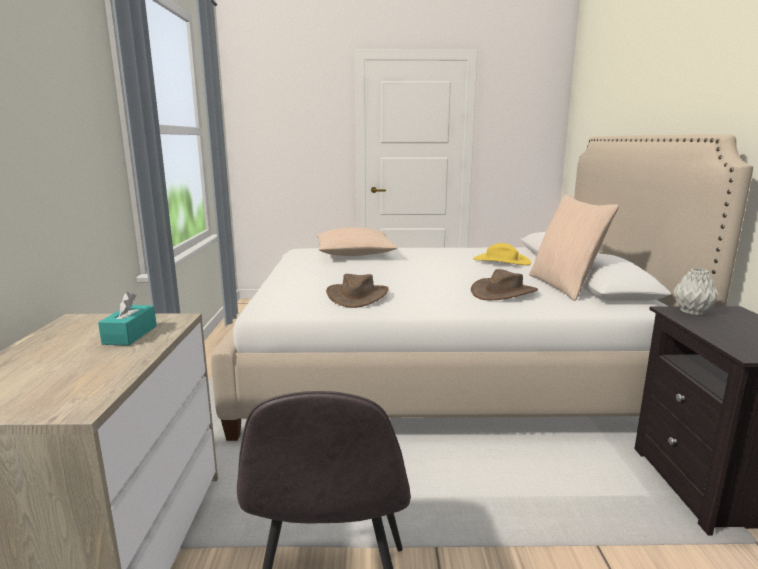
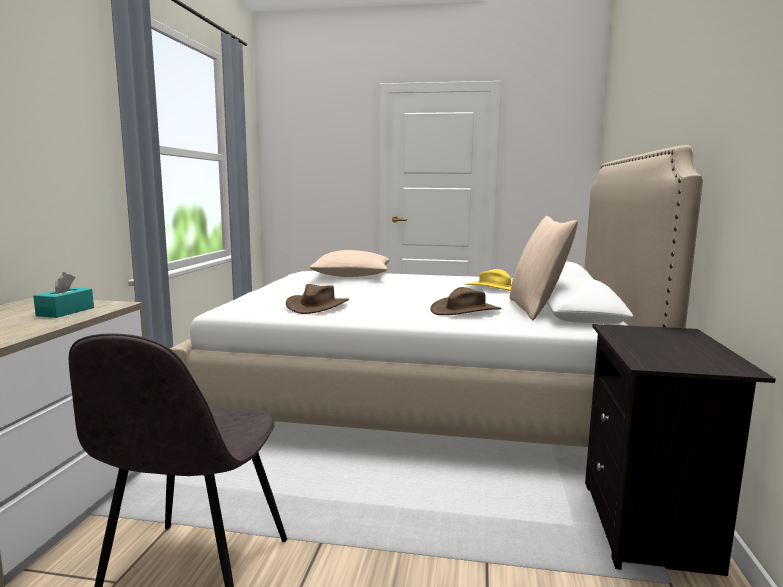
camera: 10 degrees right, 5 degrees down
(692, 312) = (633, 330): grey vase -> none

